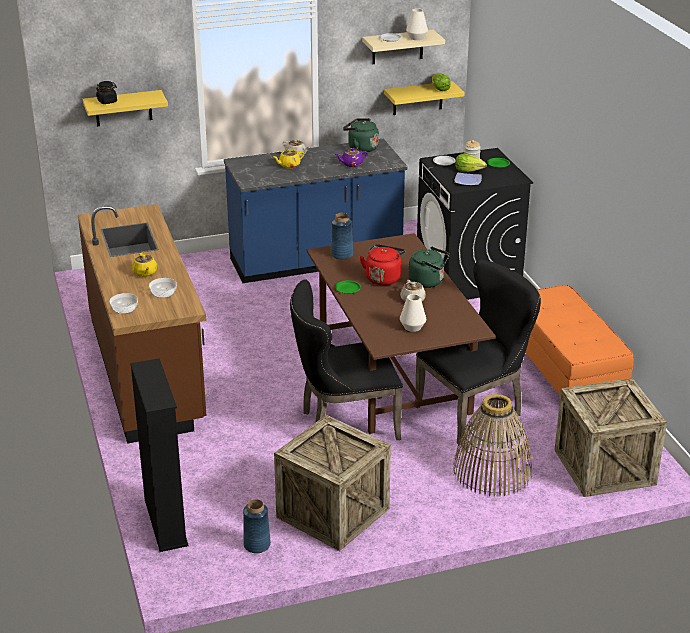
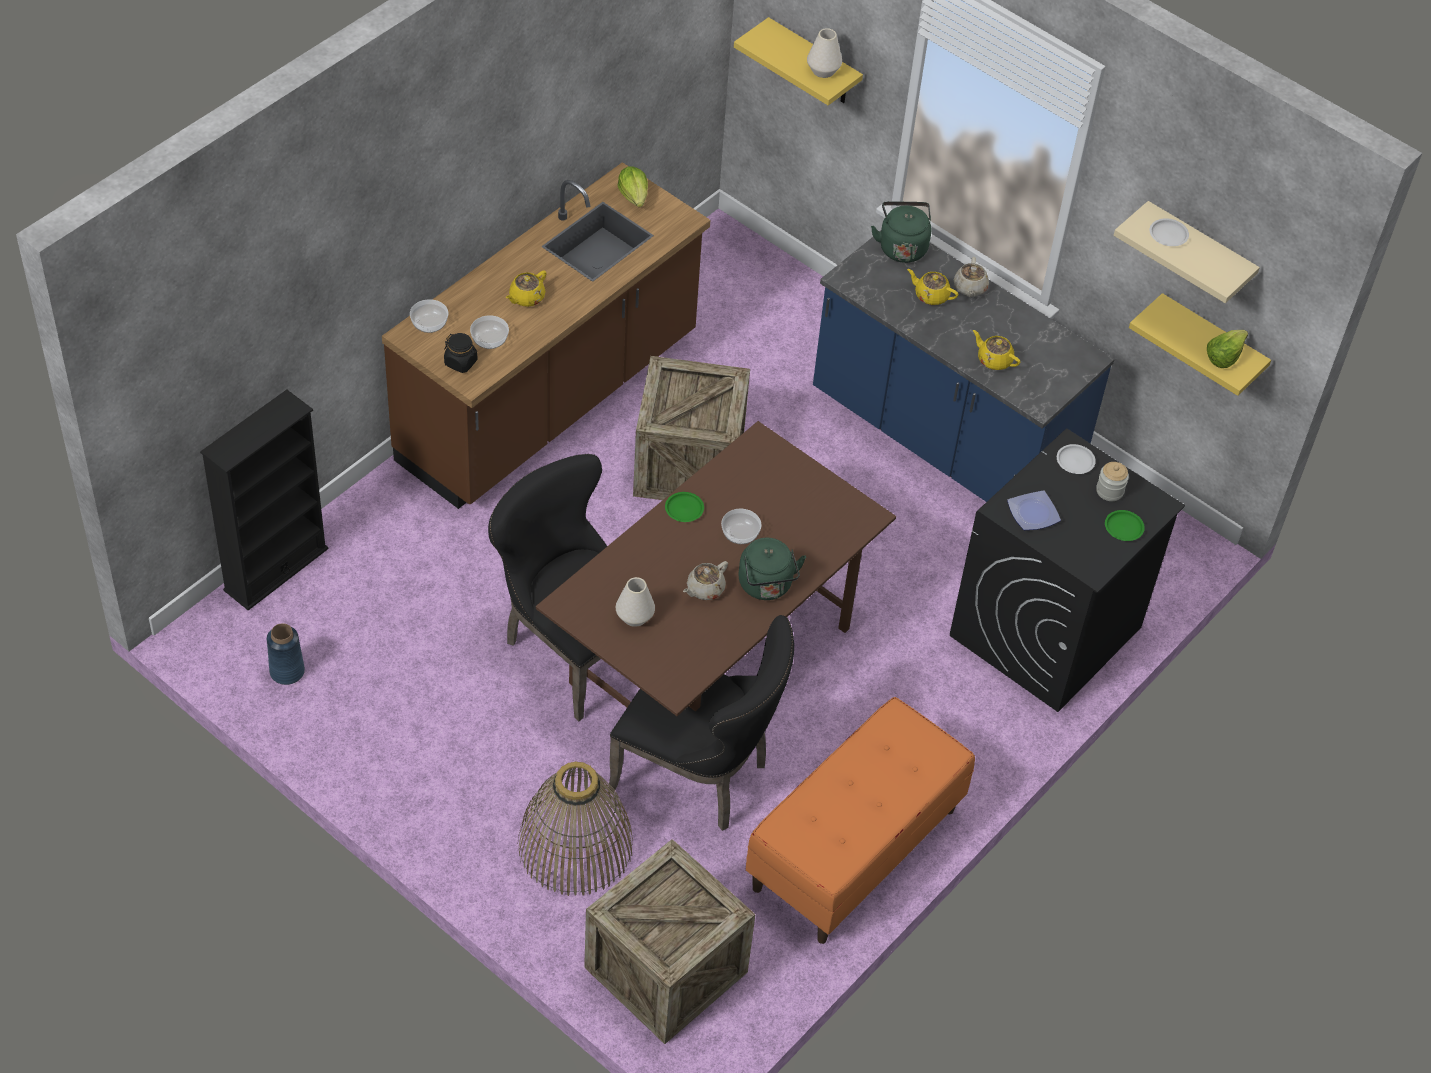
camera: 55 degrees right, 20 degrees up
(107, 101) = (778, 44): black jar -> black jar (461, 362)
(333, 513) = (387, 716): crate -> crate (689, 465)
(341, 254) = (770, 463): blue vase -> none
(351, 164) = (994, 360): purple teapot -> yellow teapot
(361, 148) = (1056, 348): green kettle -> green kettle (902, 246)
(383, 278) = (741, 534): red kettle -> bowl
(416, 38) = (1201, 262): white vase -> white vase (823, 70)
(469, 170) = (1071, 501): lettuce -> lettuce (634, 196)

